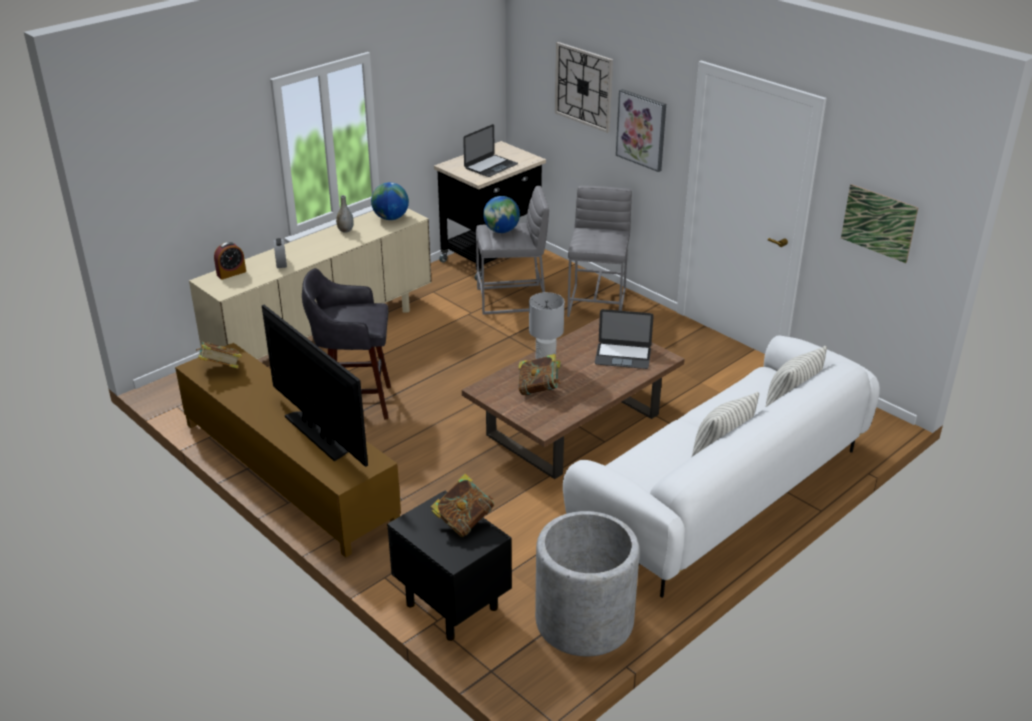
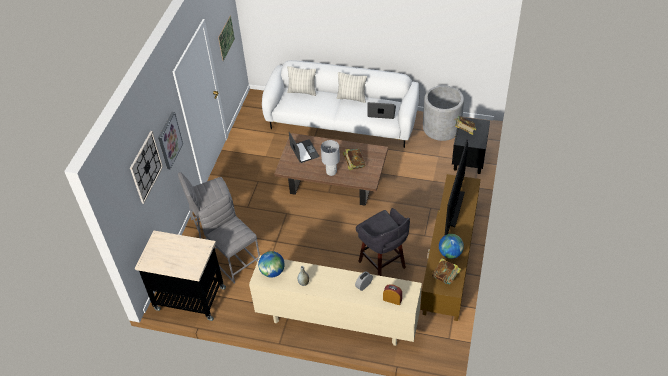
camera: 120 degrees left, 15 degrees up
(491, 166) = (182, 250): laptop -> laptop (381, 112)
(501, 231) = (232, 234): globe -> globe (450, 253)

